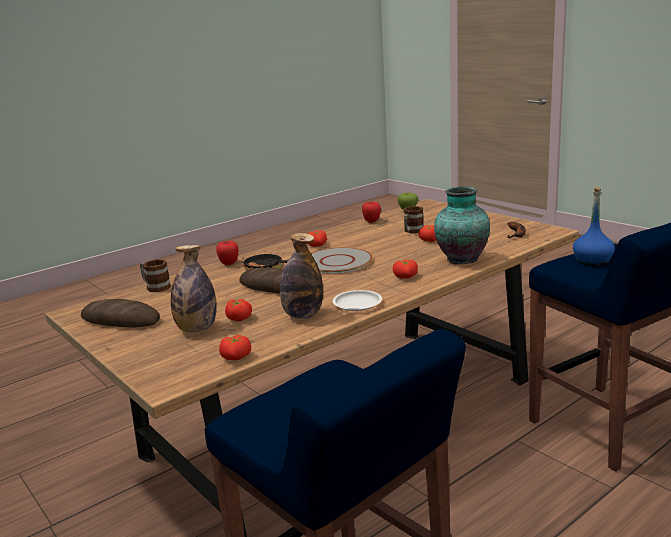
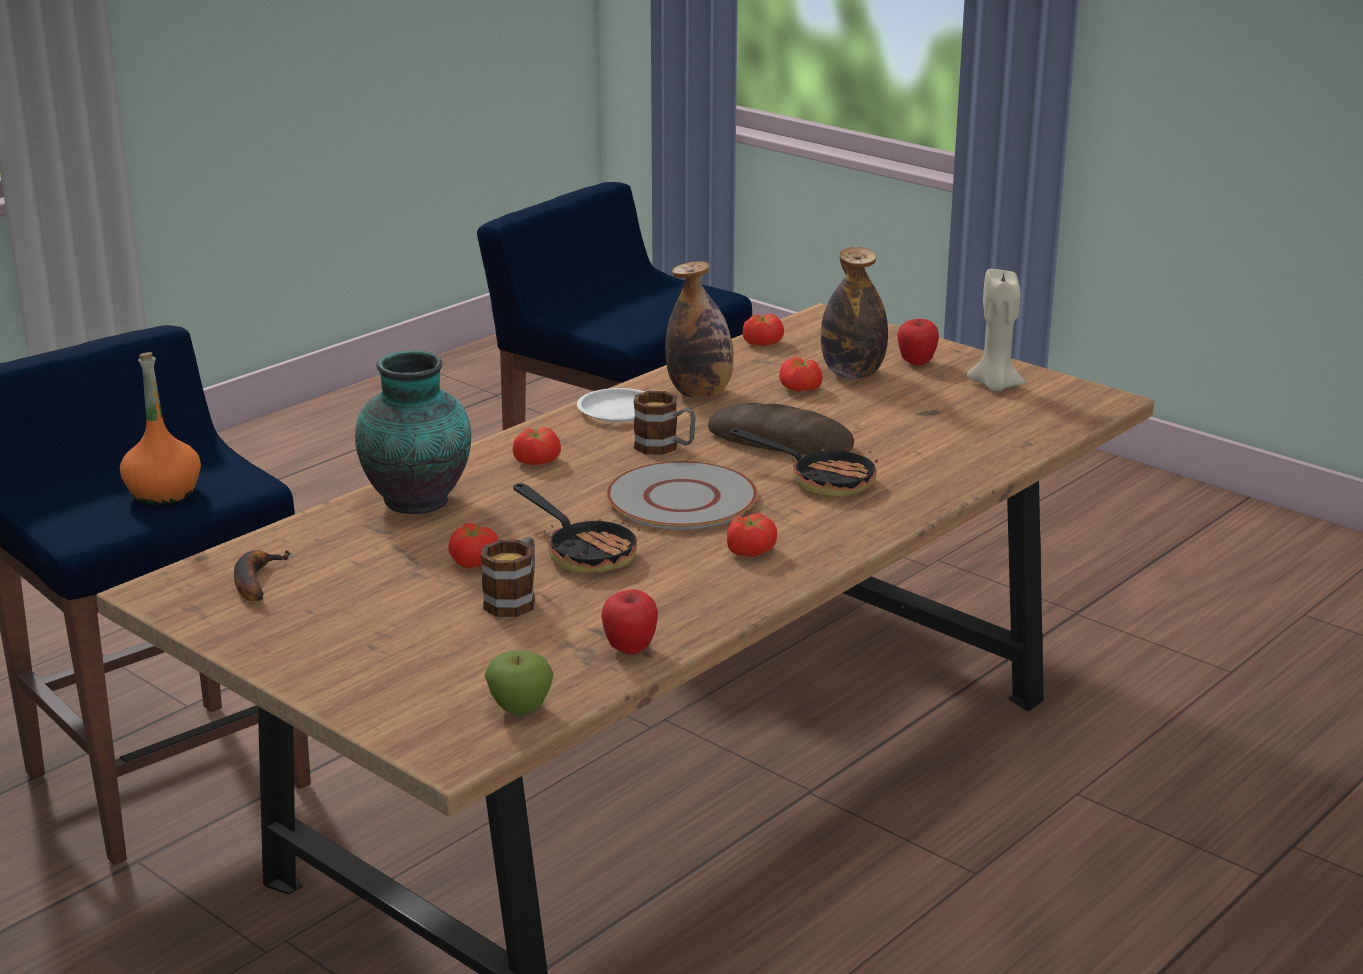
camera: 170 degrees right, 5 degrees up
(120, 320) = (995, 386): bread -> beige candle
(155, 287) = (1018, 443): mug -> mug (664, 447)
(229, 264) = (922, 497): apple -> apple (916, 362)
(385, 244) = (583, 552): none -> frying pan
(592, 261) = (163, 493): blue bottle -> orange bottle

